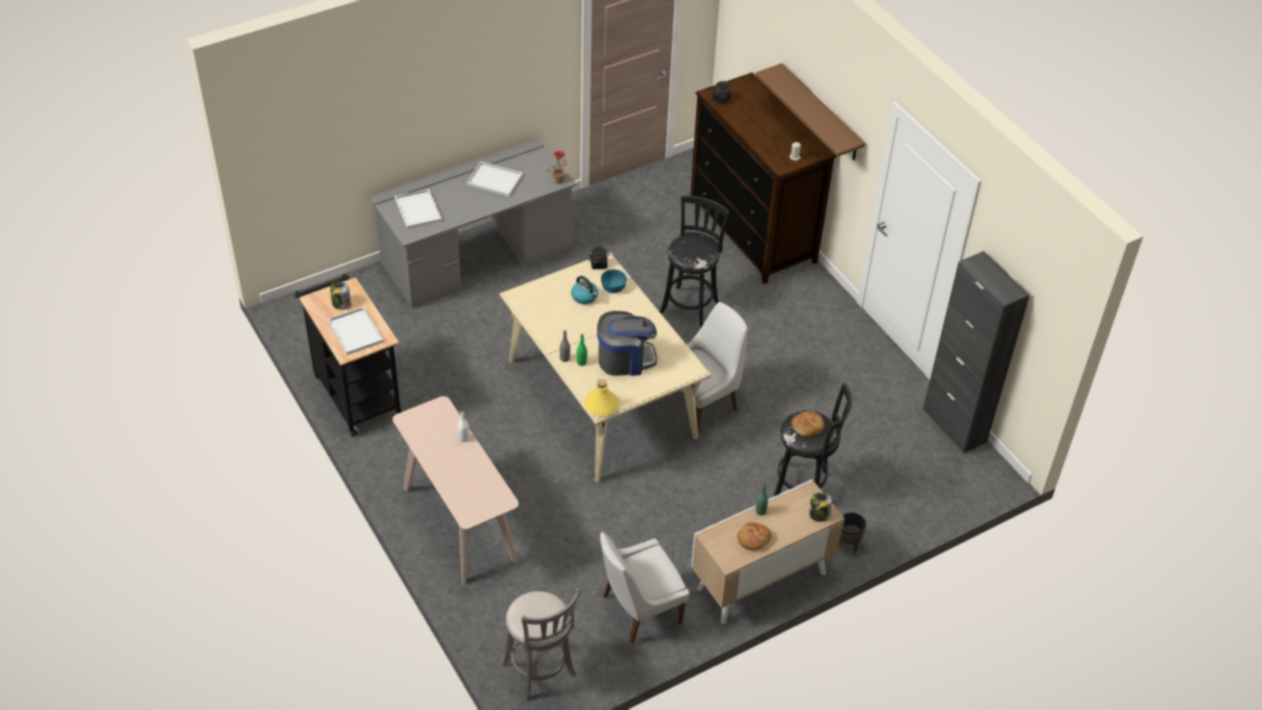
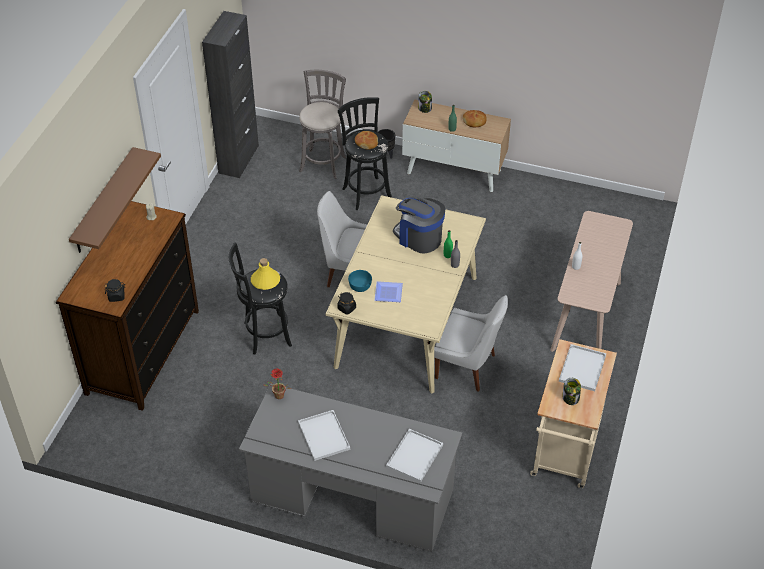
camera: 130 degrees left, 0 degrees up
(355, 392) = (565, 454): black cart -> beige cart
(541, 673) = (623, 214): grey stool -> grey stool (323, 162)
(585, 297) = (387, 293): kettle -> plate
(601, 404) = (469, 224): yellow bottle -> yellow bottle (265, 281)
(639, 610) = (536, 204): white chair -> white chair (468, 367)

